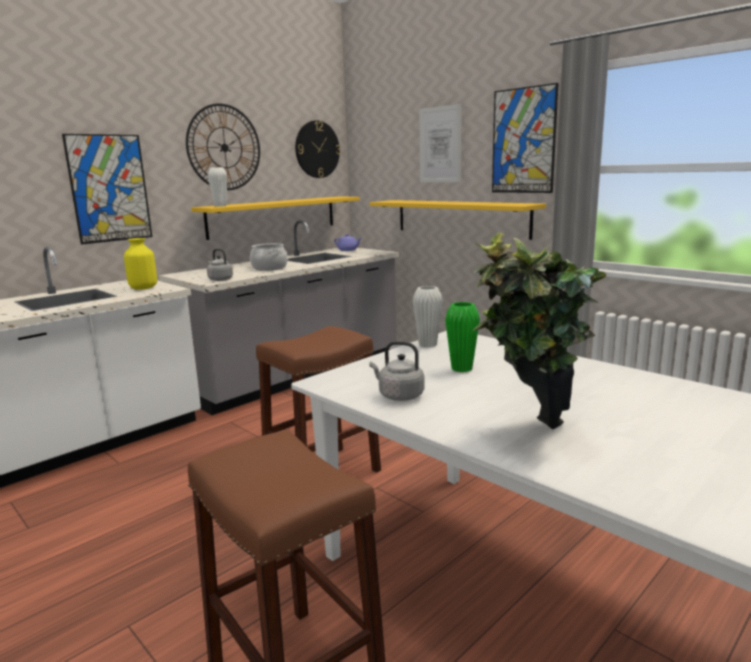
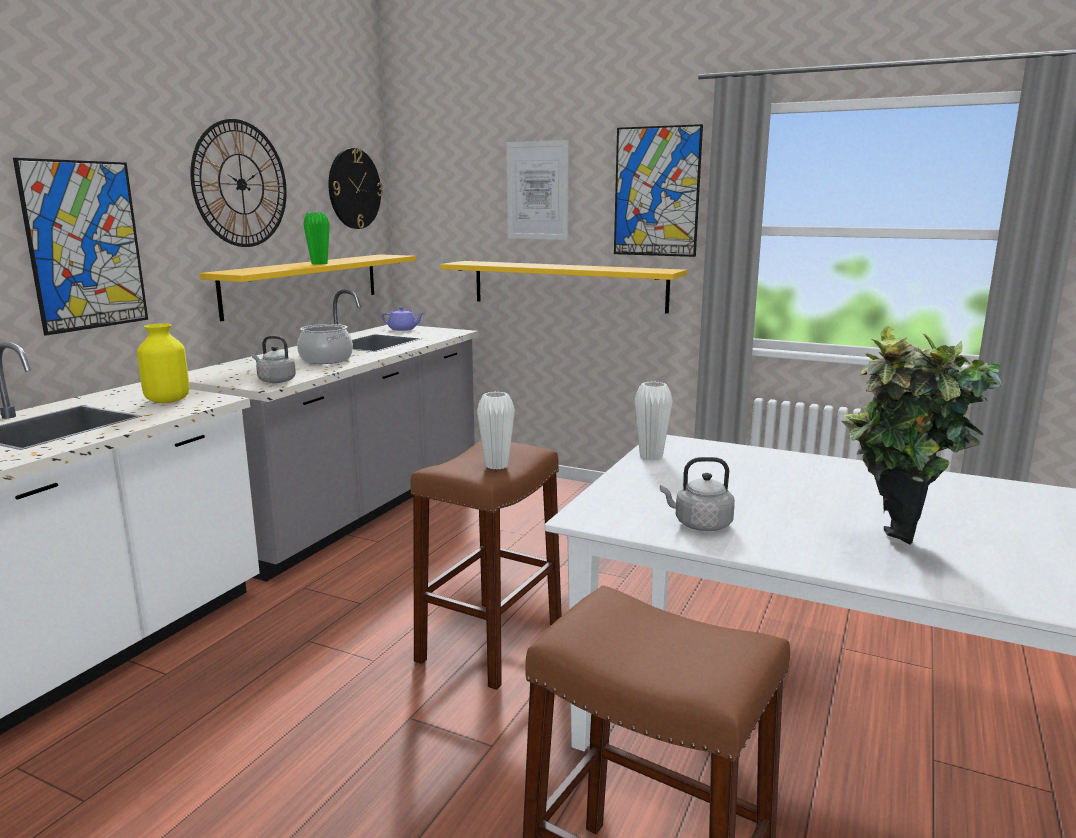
camera: 20 degrees left, 0 degrees up
(220, 206) = (247, 271): white vase -> white vase (496, 465)
(461, 368) = (728, 483): green vase -> green vase (319, 263)

